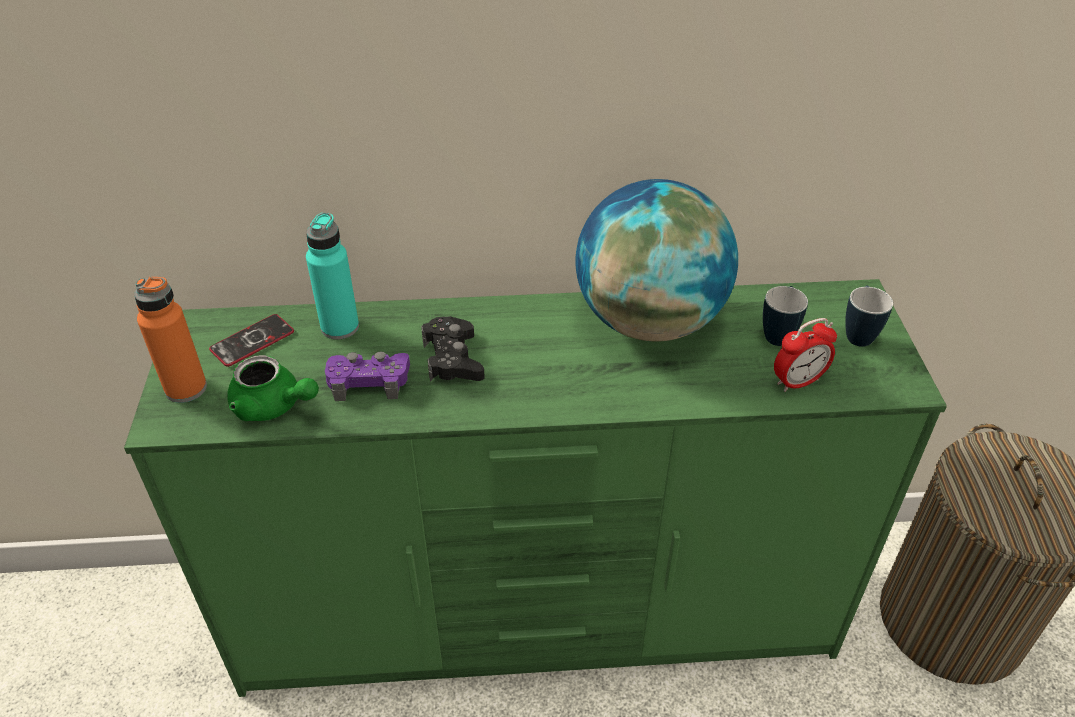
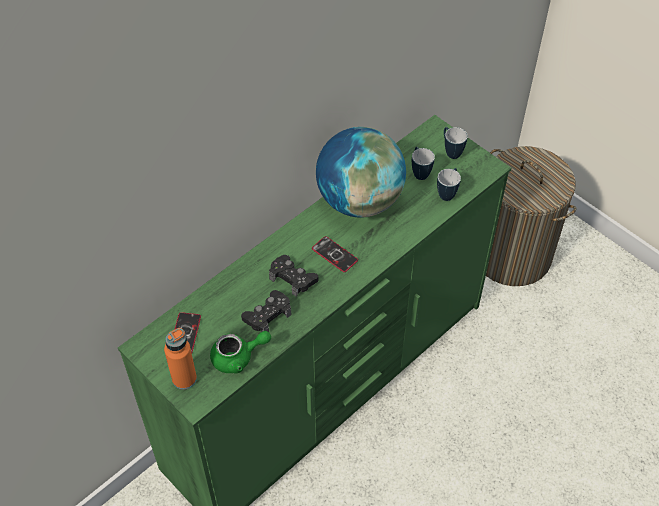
camera: 40 degrees left, 10 degrees up
(340, 327) = (219, 298): turquoise bottle -> none
(369, 381) = (267, 315): purple game controller -> black game controller
(540, 364) = (334, 255): none -> phone
(798, 382) = (448, 193): alarm clock -> mug

